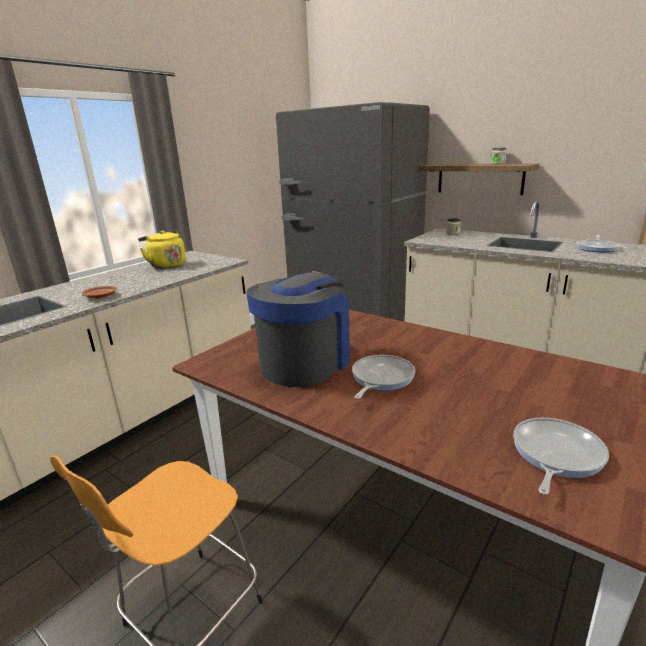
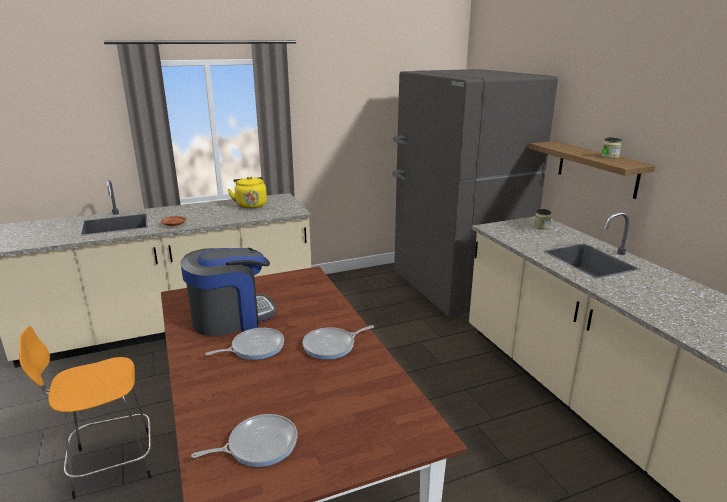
camera: 30 degrees right, 0 degrees up
(597, 248) = (661, 287): frying pan -> frying pan (332, 346)

